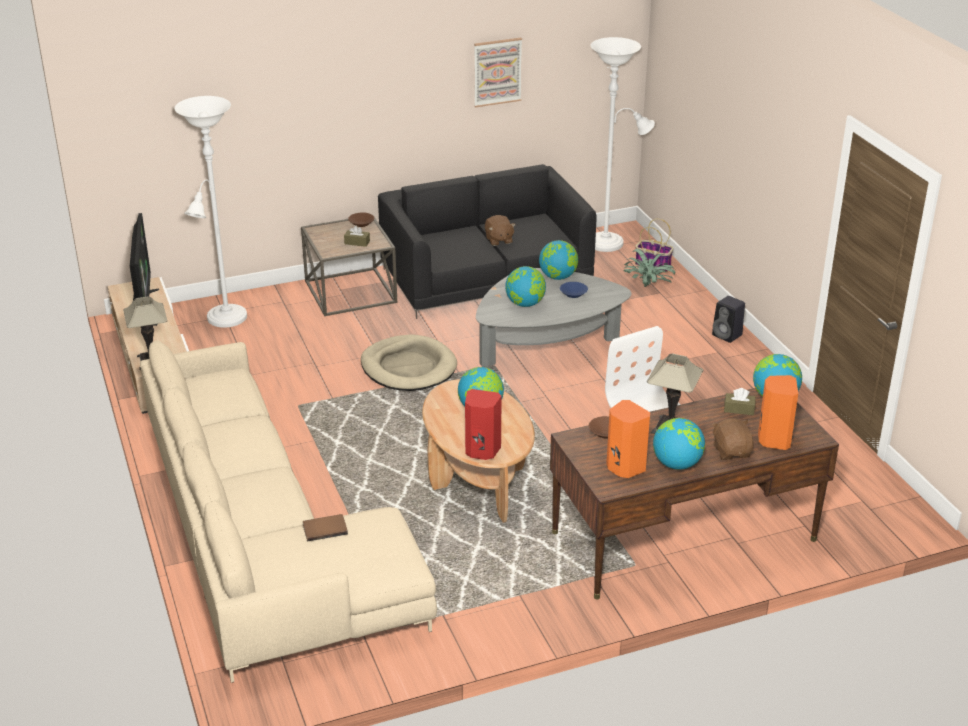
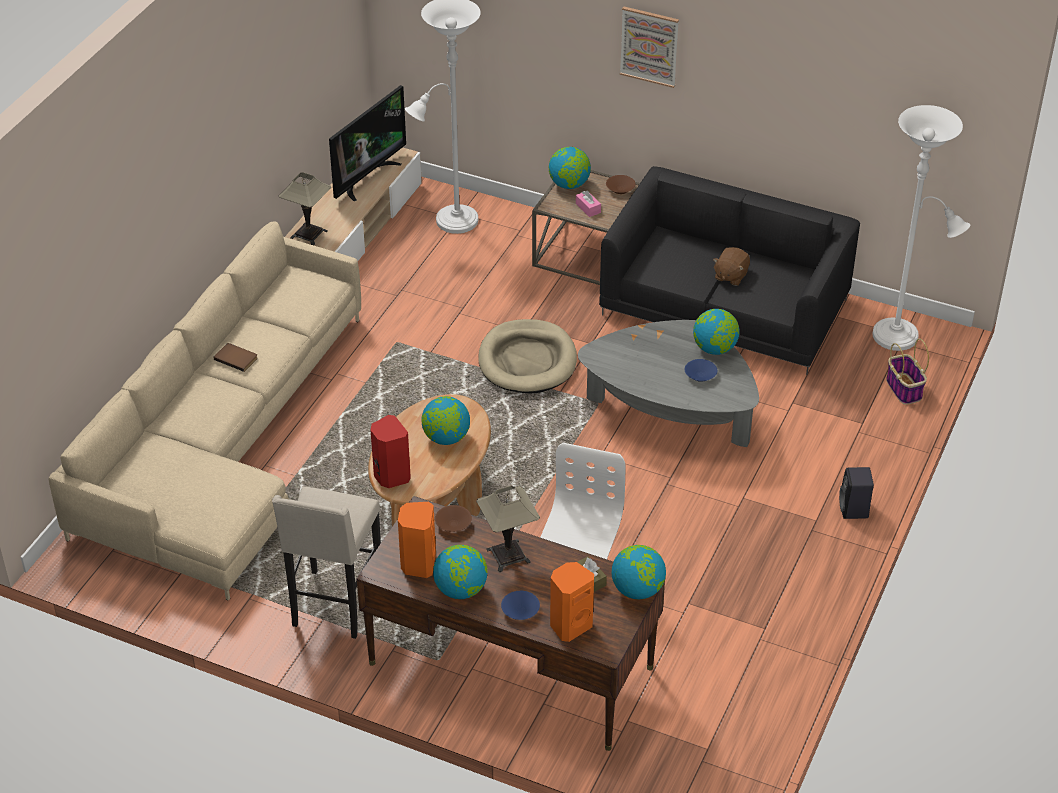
camera: 45 degrees right, 10 degrees up
(324, 528) = (205, 464): brown book -> brown book (236, 358)
(357, 242) = (588, 208): brown tissue box -> pink tissue box
(497, 72) = (807, 92): picture -> picture (649, 46)
(515, 582) = (335, 606): none -> beige stool
(525, 304) = (643, 359): globe -> globe (569, 185)
(648, 286) = (861, 409): potted plant -> none
(732, 451) = (519, 611): brown plush toy -> blue bowl

